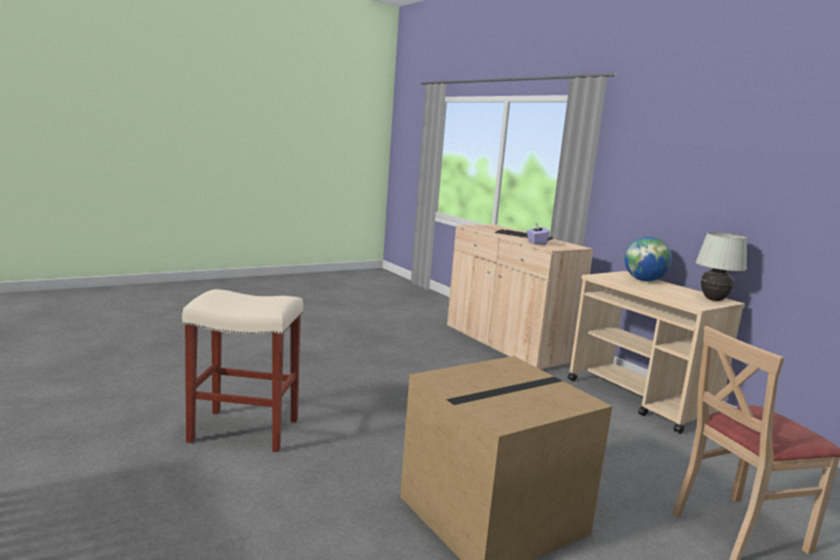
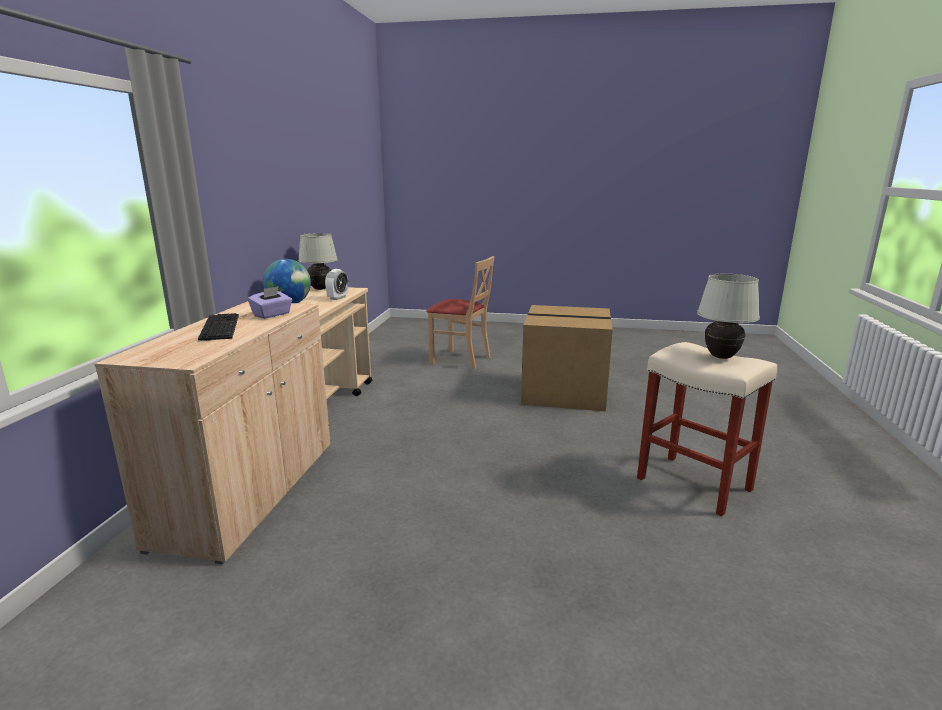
camera: 135 degrees left, 5 degrees up
(237, 298) = (721, 357): none -> white table lamp
(651, 292) = (338, 298): none -> alarm clock

